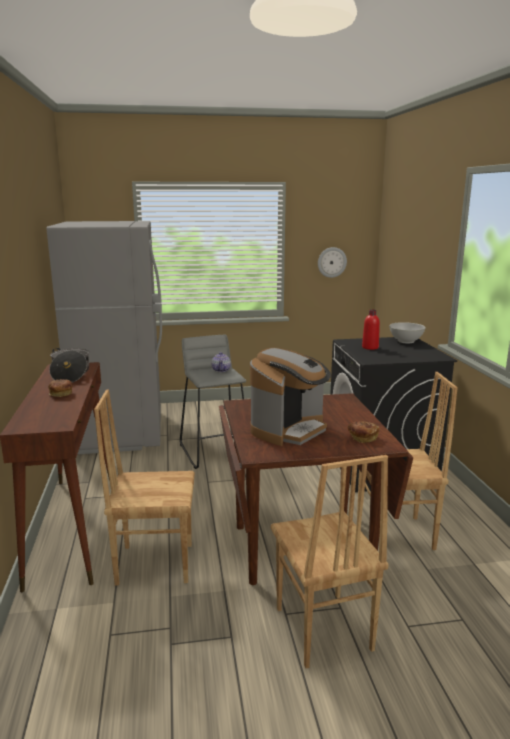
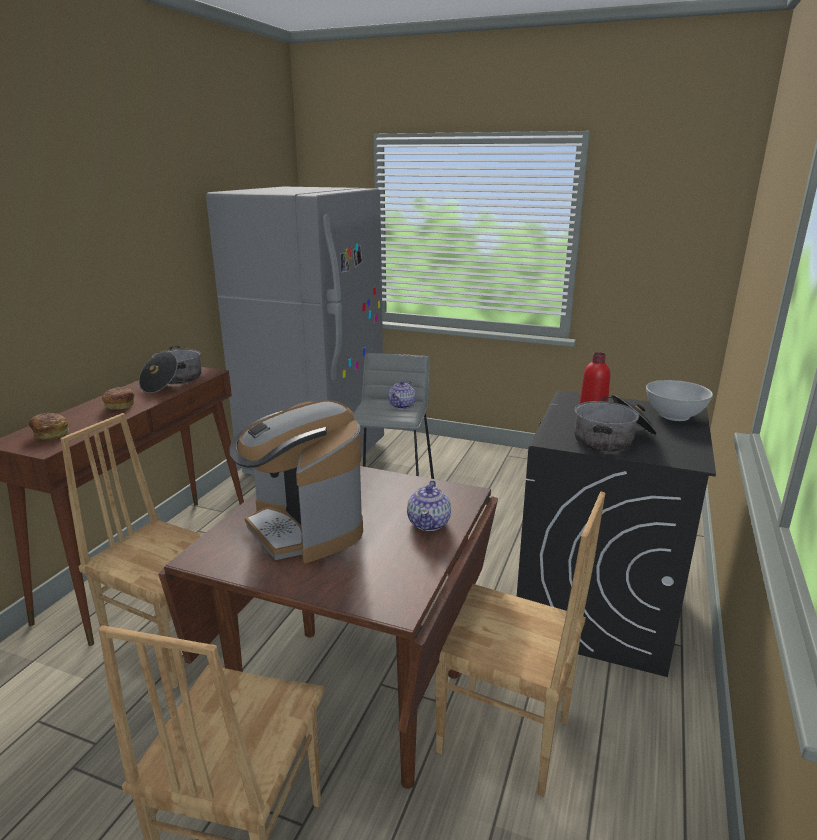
camera: 30 degrees right, 5 degrees up
(289, 430) = (304, 529): coffee machine -> coffee machine turned 75 degrees clockwise
(331, 262) = (656, 263): wall clock -> none
(347, 412) = (429, 523): none -> teapot
(362, 438) = (379, 578): bread -> bread (51, 434)
(396, 355) = (613, 439): none -> cooking pot

